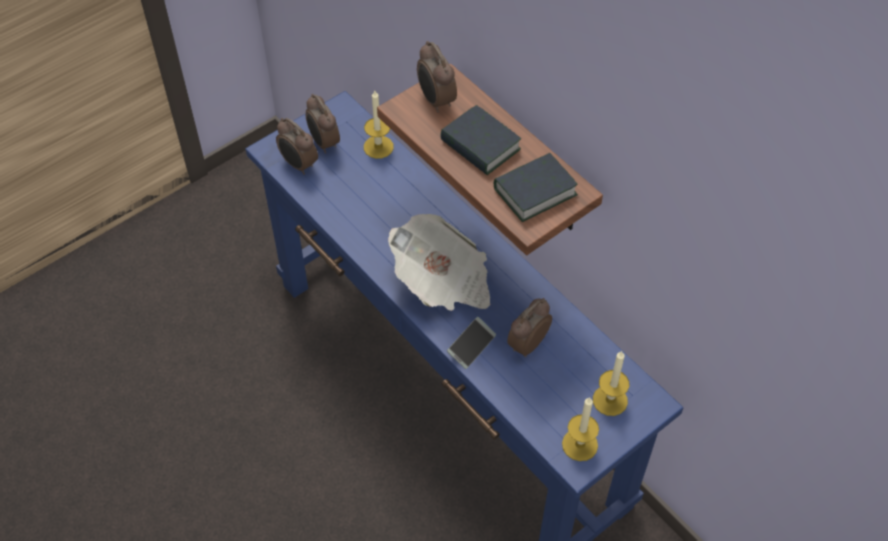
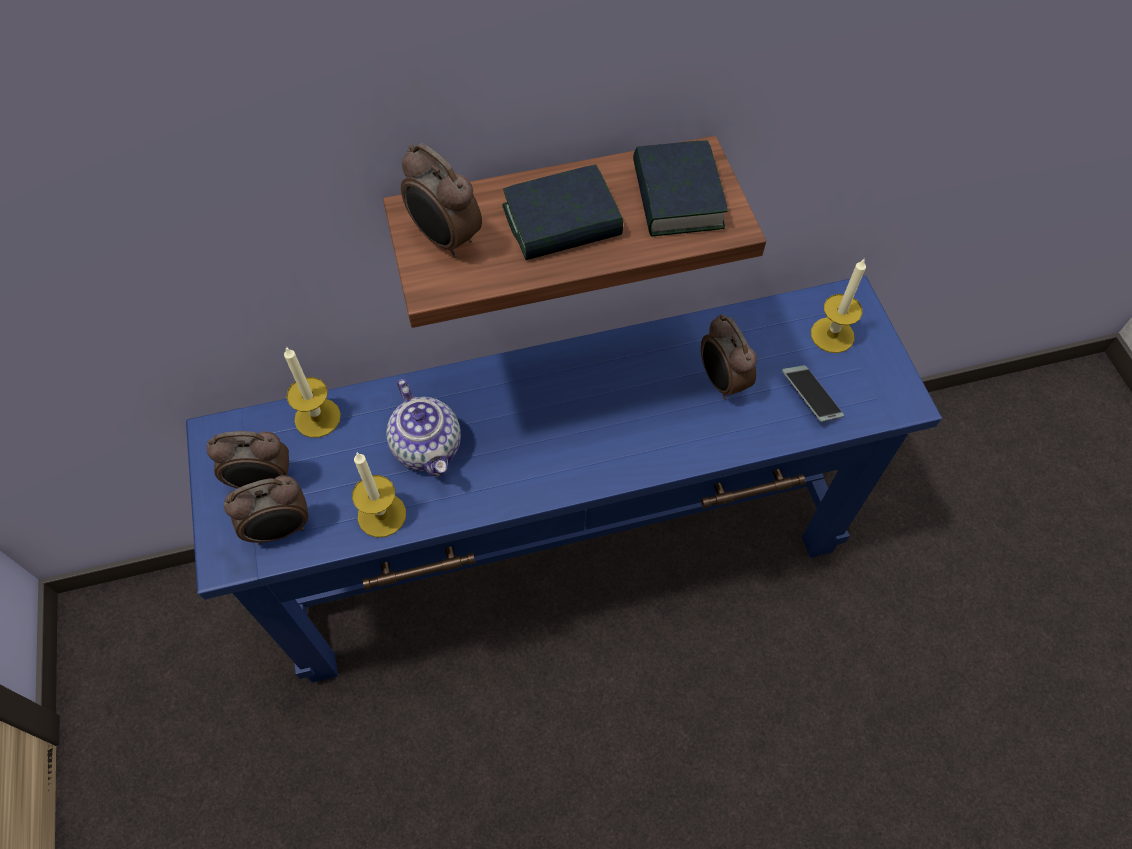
camera: 65 degrees left, 5 degrees up
(387, 208) = (428, 448): none -> teapot
(436, 101) = (445, 239): alarm clock -> alarm clock turned 45 degrees clockwise
(443, 282) = (585, 432): newspaper -> none
(471, 346) = (697, 440): phone -> phone (810, 397)
(579, 444) = (880, 388): candle -> candle (381, 515)

